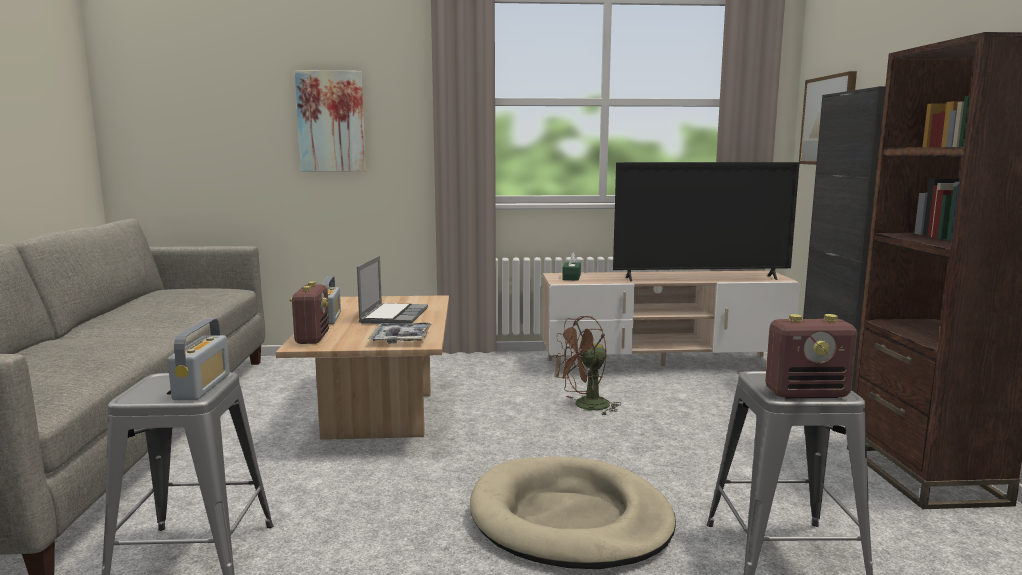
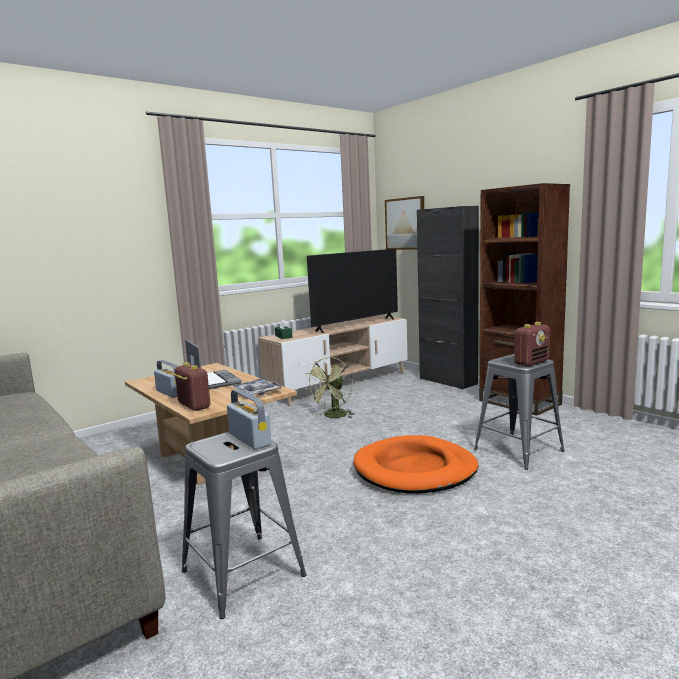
camera: 35 degrees left, 0 degrees up
(331, 121) = (79, 237): picture -> none
(570, 519) = (415, 470): beige dog bed -> orange dog bed
(585, 406) = (333, 416): brown fan -> green fan

